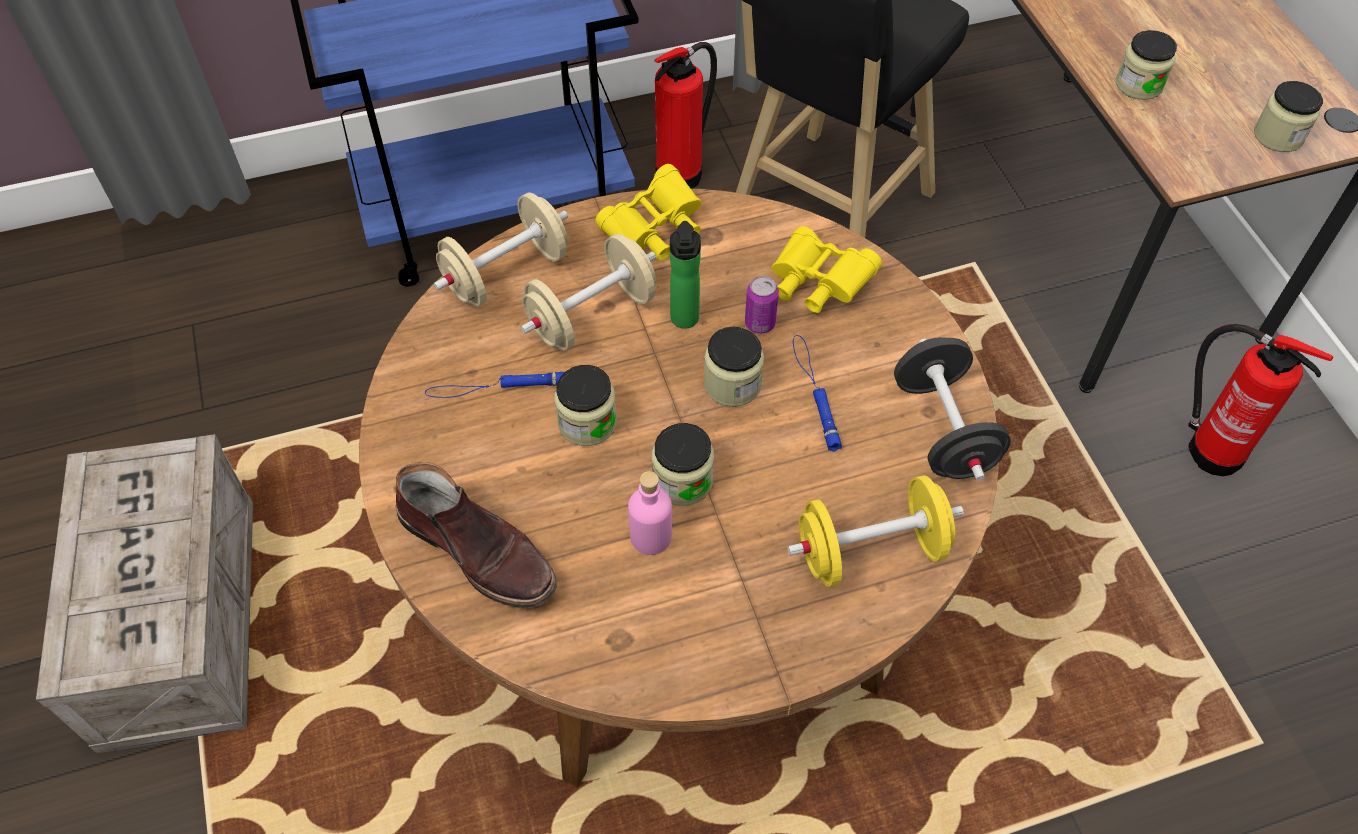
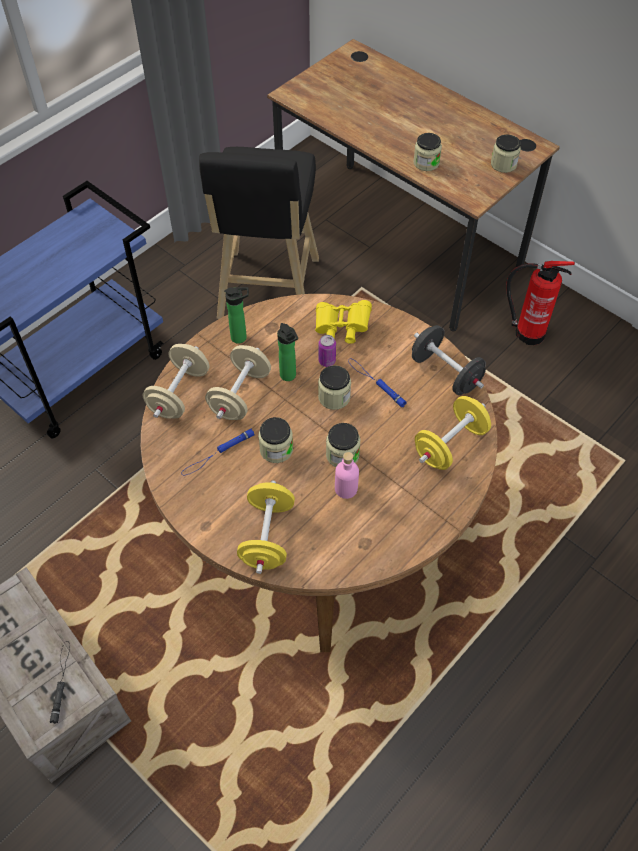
camera: 30 degrees left, 0 degrees up
(148, 616) = (61, 681): none -> black flashlight
(479, 550) = (267, 537): brown boot -> yellow dumbbell
(654, 231) = (241, 337): yellow binoculars -> bottle
(683, 172) = (174, 303): fire extinguisher -> none

